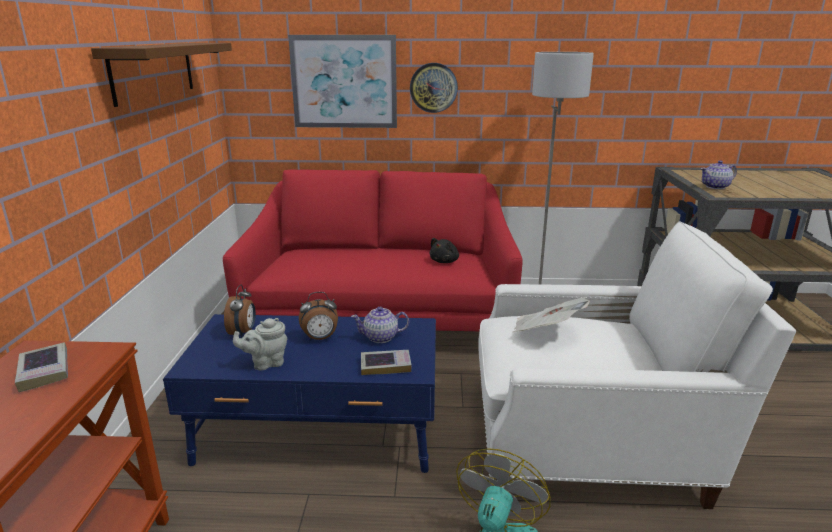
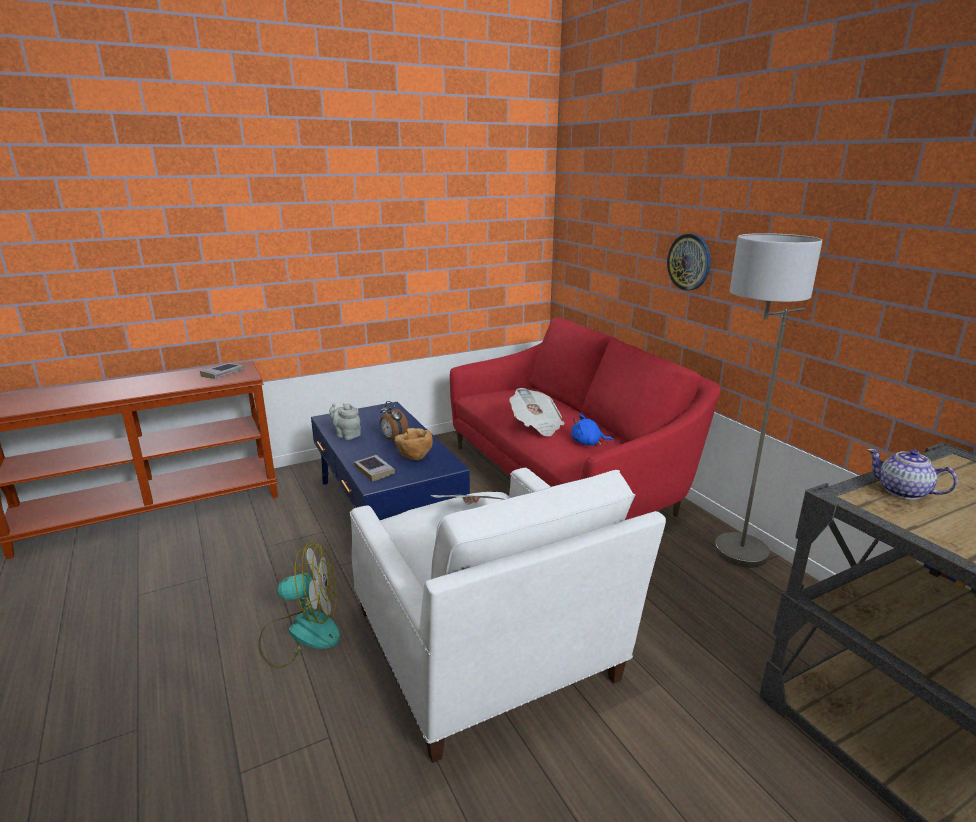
camera: 60 degrees right, 0 degrees up
(153, 71) = (441, 219): brown shelf -> none
(243, 332) = (380, 416): alarm clock -> none
(344, 82) = (623, 244): picture -> none
(381, 337) = (414, 458): teapot -> brown bowl
(391, 267) = (536, 425): none -> newspaper
(445, 261) = (588, 443): black plush toy -> blue plush toy

